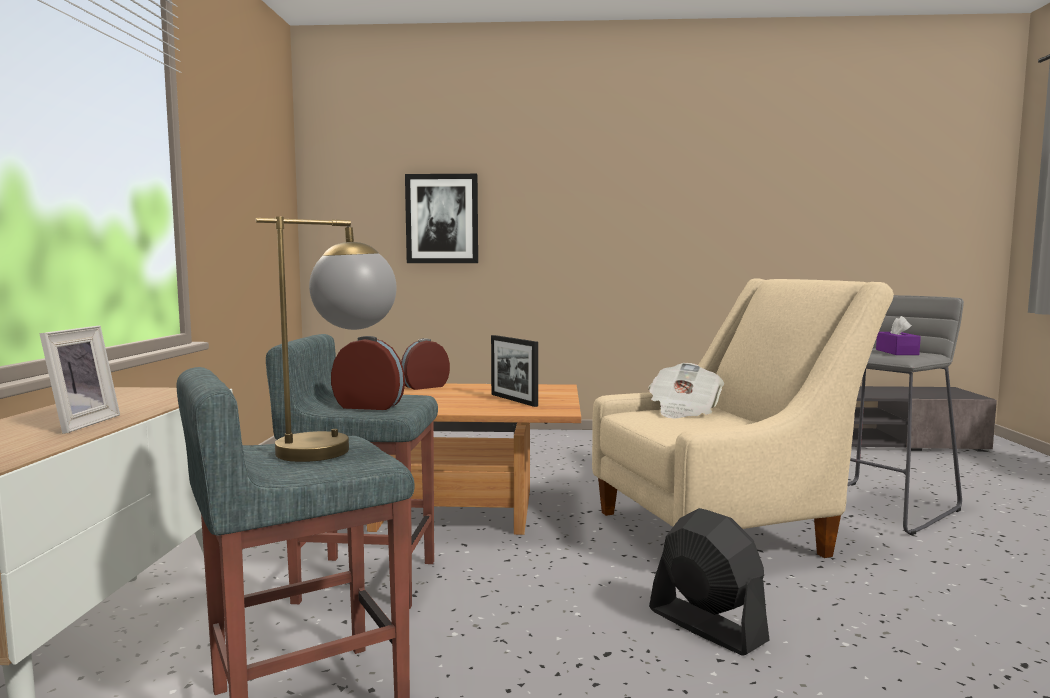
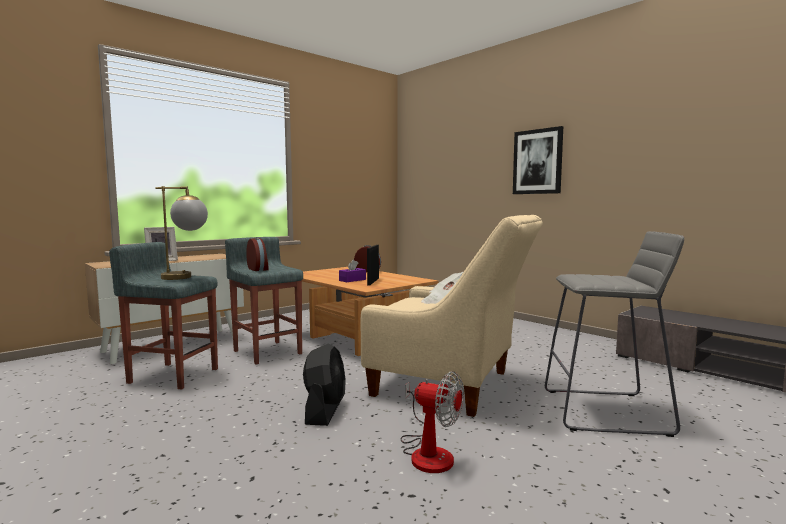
camera: 45 degrees right, 0 degrees up
(442, 219) = (458, 176): picture -> picture (537, 162)
(897, 352) = (611, 280): purple tissue box -> purple tissue box (352, 280)
(911, 614) = (428, 452): none -> fan

